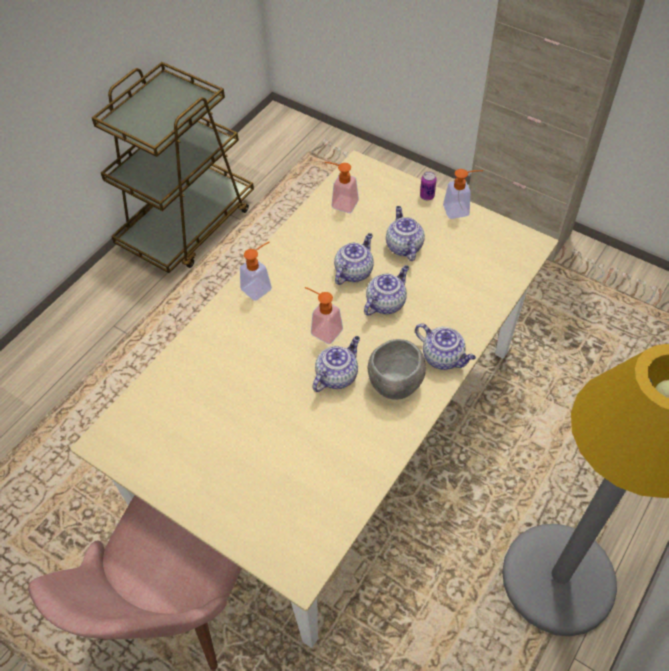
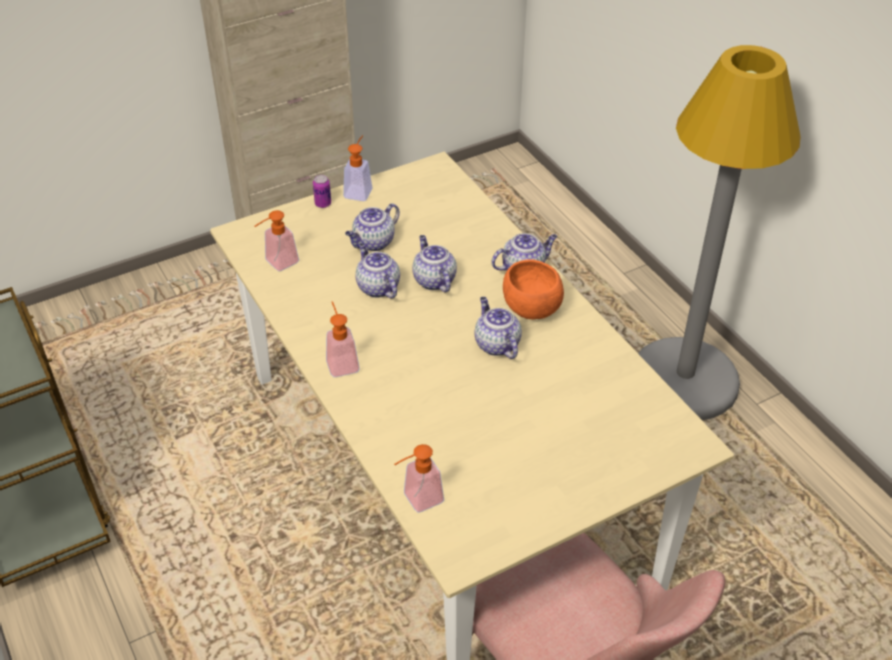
camera: 65 degrees left, 10 degrees down
(322, 329) = (433, 335): soap dispenser -> soap dispenser (417, 500)
(394, 384) = (532, 309): grey bowl -> orange bowl
(403, 246) = (373, 243): teapot -> teapot turned 60 degrees counterclockwise

